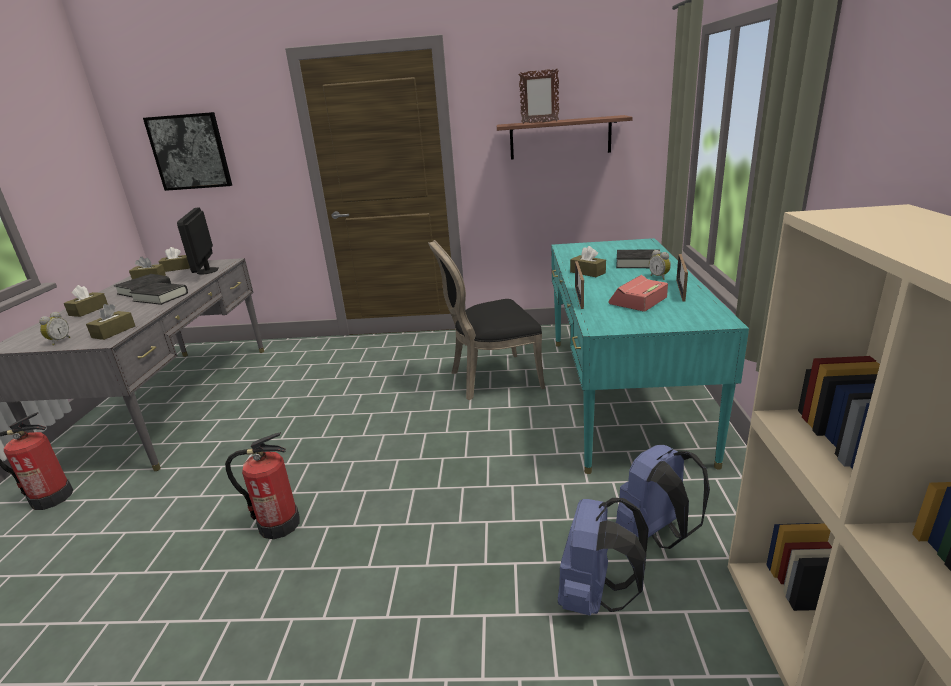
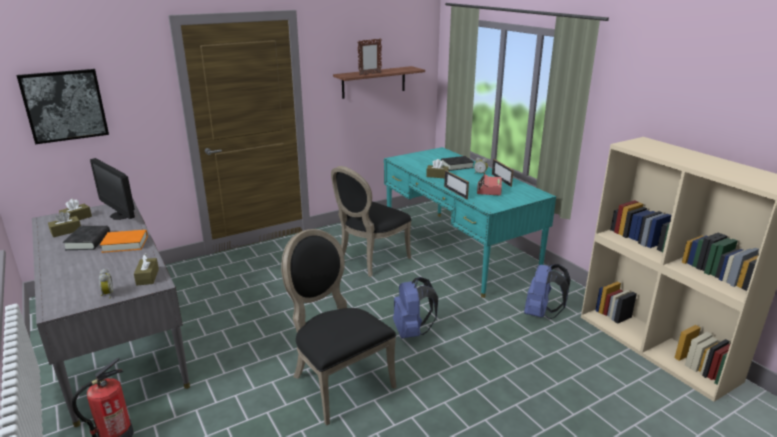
camera: 35 degrees left, 0 degrees up
(89, 310) = (70, 268): brown tissue box -> none
(161, 297) = (125, 244): black book -> orange book
(278, 524) = (338, 381): fire extinguisher -> black chair
(595, 596) = (542, 348): blue backpack -> blue backpack (412, 332)

